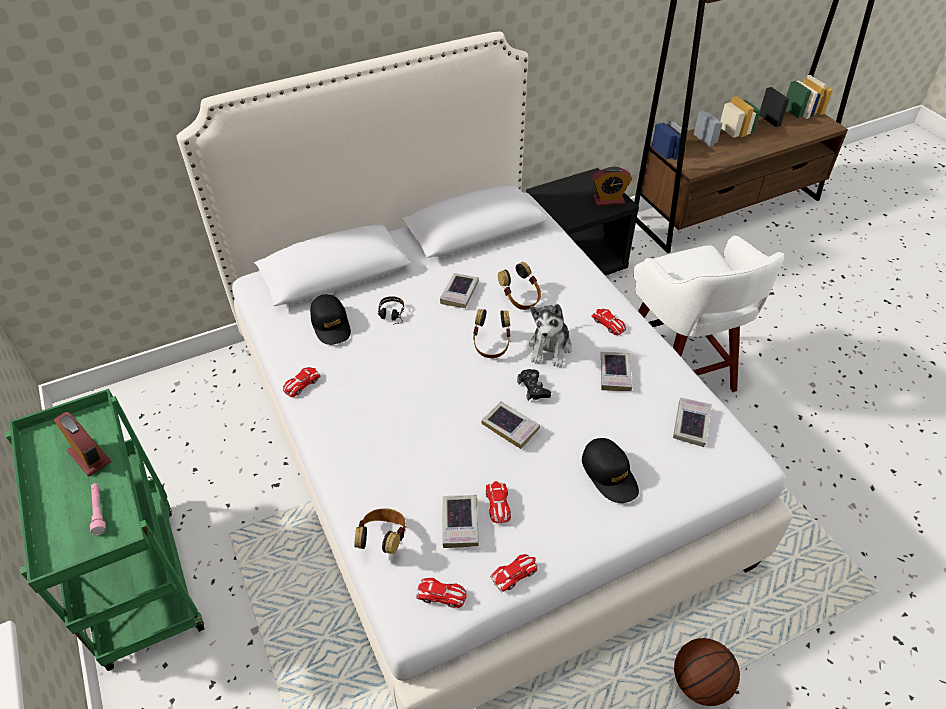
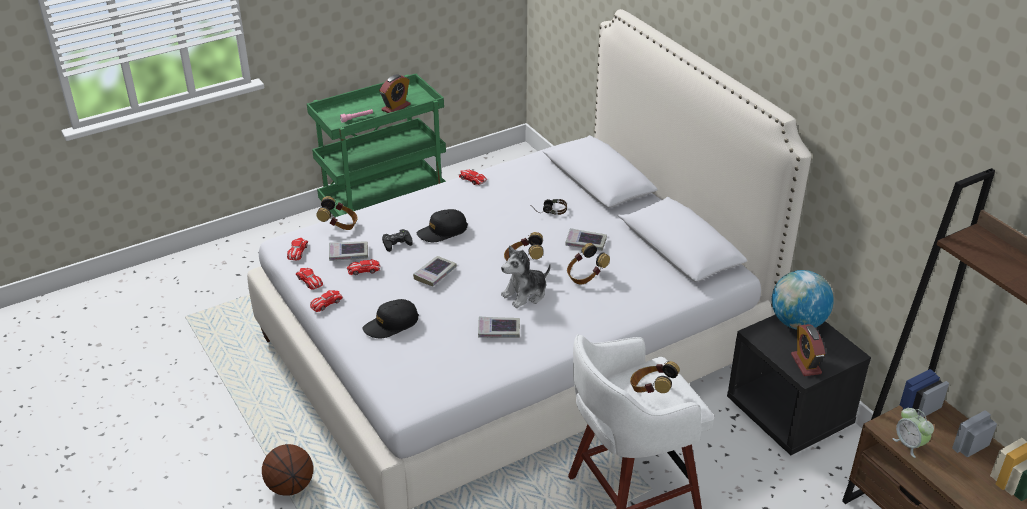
camera: 85 degrees right, 10 degrees down
(331, 325) = (535, 184): black cap -> black cap (442, 231)
(533, 388) = (477, 285): black game controller -> black game controller (397, 243)
(550, 348) = (525, 294): plush toy -> plush toy turned 45 degrees counterclockwise
(554, 195) = (797, 322): none -> globe
(609, 324) = (562, 329): toy car -> toy car (326, 303)
(691, 424) = (444, 373): book -> none
(696, 271) = (651, 390): none -> headphones
(709, 163) = (909, 445): none -> alarm clock

